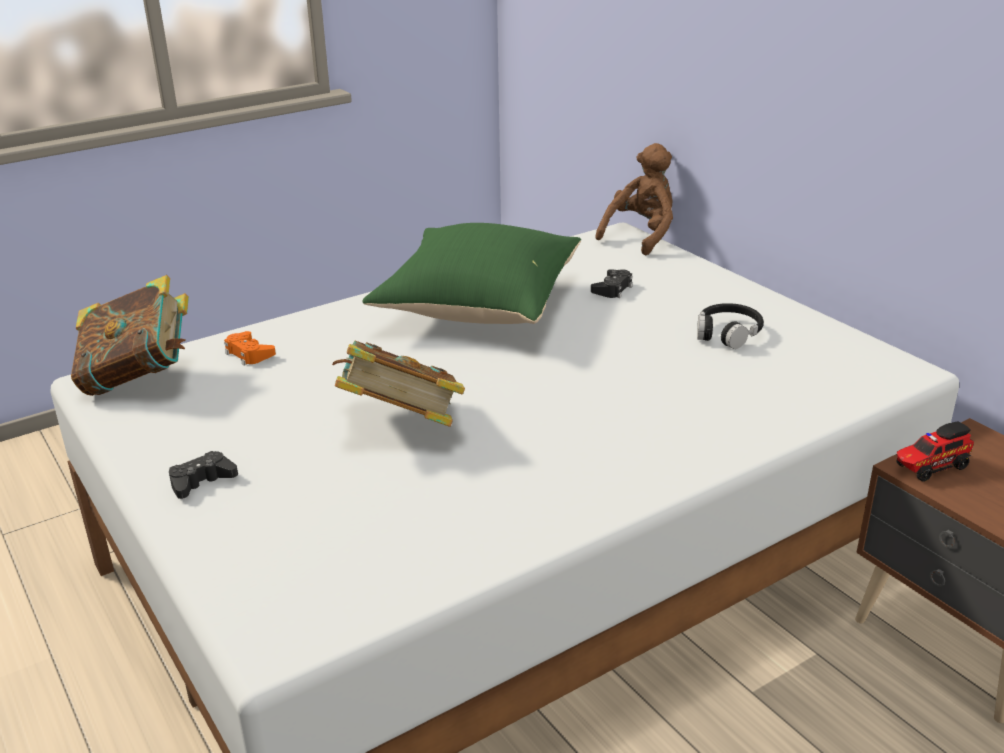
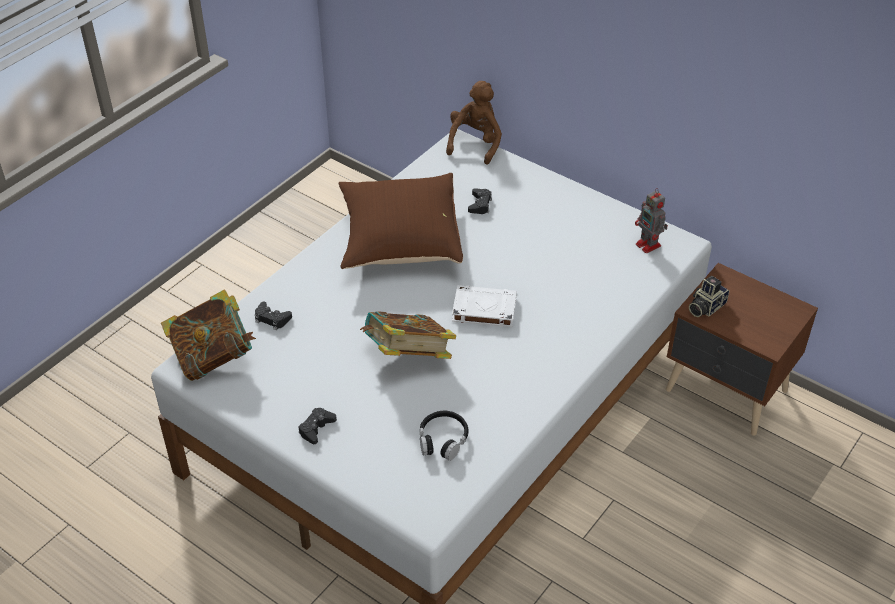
camera: 20 degrees left, 15 degrees up
(249, 354) = (272, 319): orange game controller -> black game controller
(478, 306) = (399, 240): green pillow -> brown pillow
(549, 392) = (483, 309): none -> white book
(727, 333) = (569, 233): black headphones -> black headphones (443, 440)
(850, 364) = (649, 246): none -> toy robot
(929, 467) = (705, 307): toy truck -> camera

